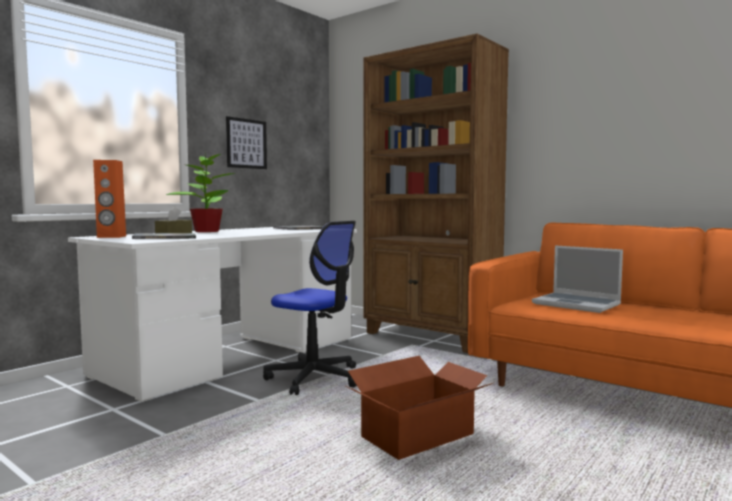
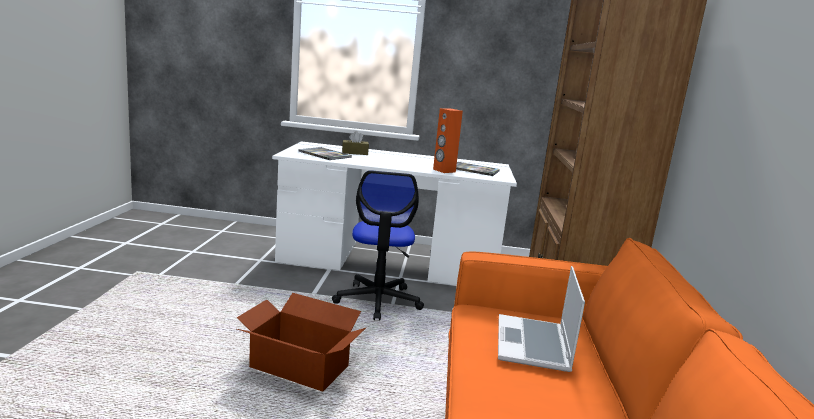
camera: 55 degrees right, 10 degrees up
(111, 237) = (314, 146): orange speaker -> orange speaker (444, 170)
(206, 231) = (396, 155): potted plant -> none
(246, 143) = (483, 78): picture -> none

